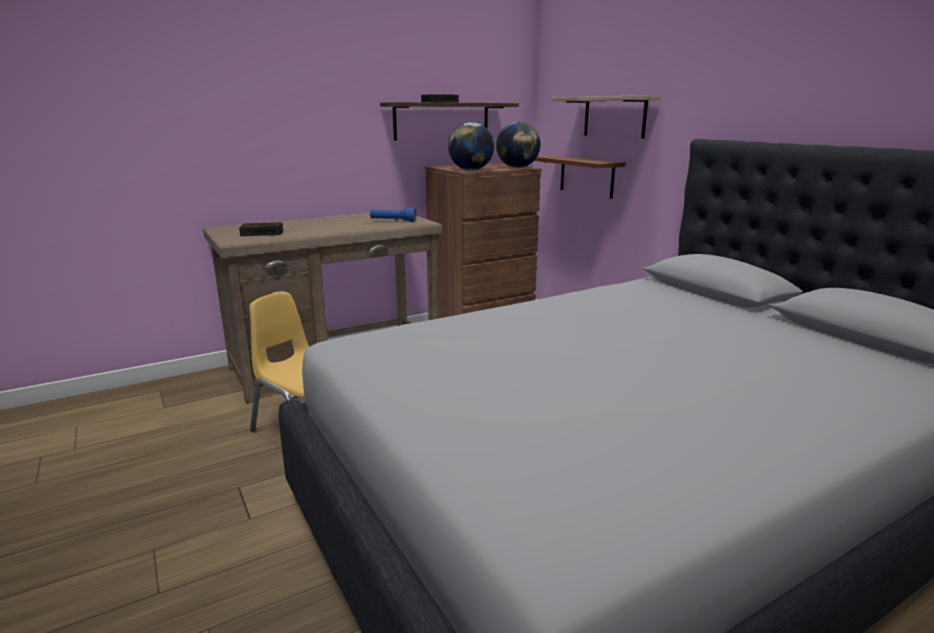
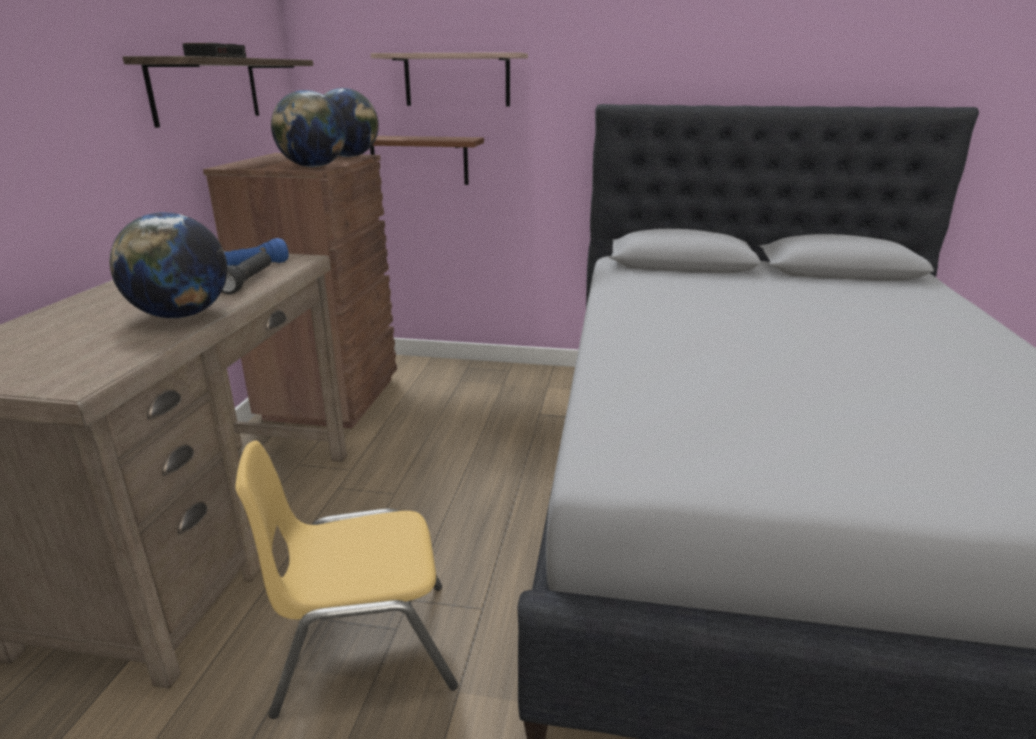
camera: 50 degrees left, 5 degrees up
(263, 233) = (77, 348): alarm clock -> none
(317, 231) = (181, 315): none -> globe
(373, 226) = (247, 282): none -> black flashlight

